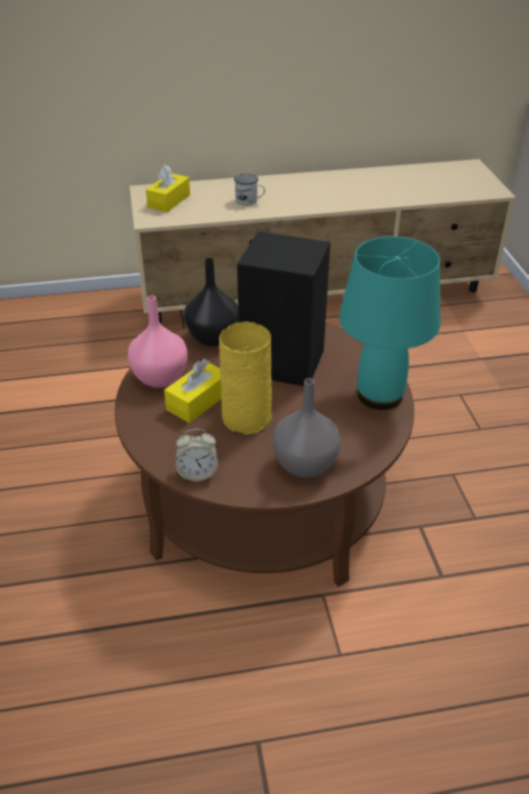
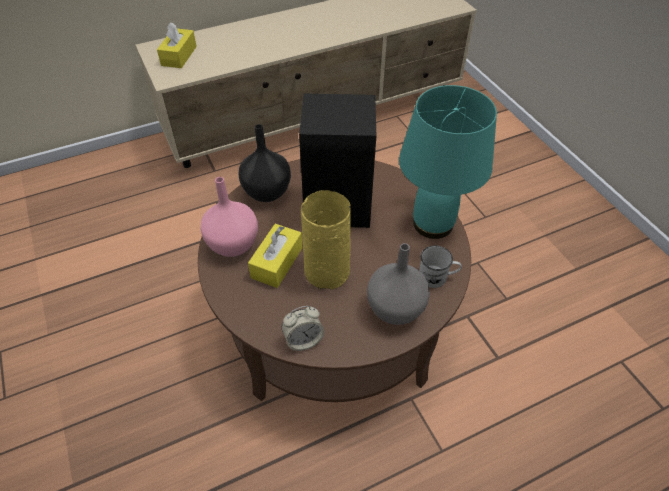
camera: 15 degrees left, 10 degrees up
(250, 201) = (254, 46): white mug -> white mug (437, 277)

